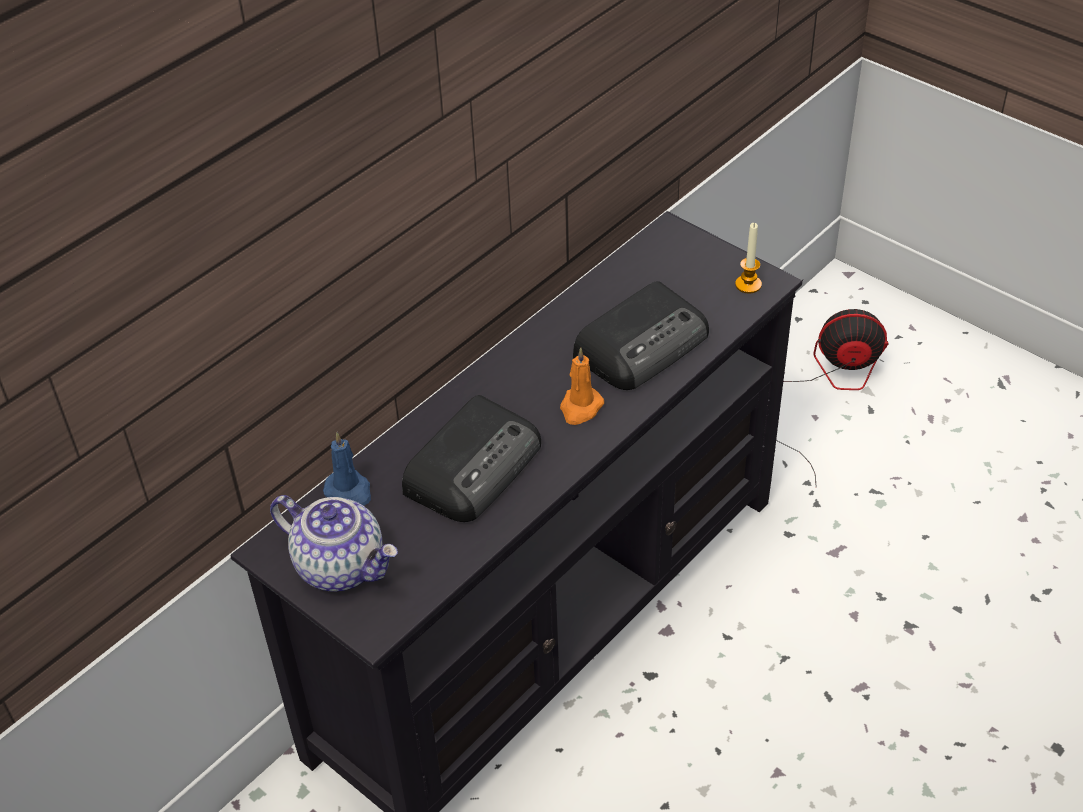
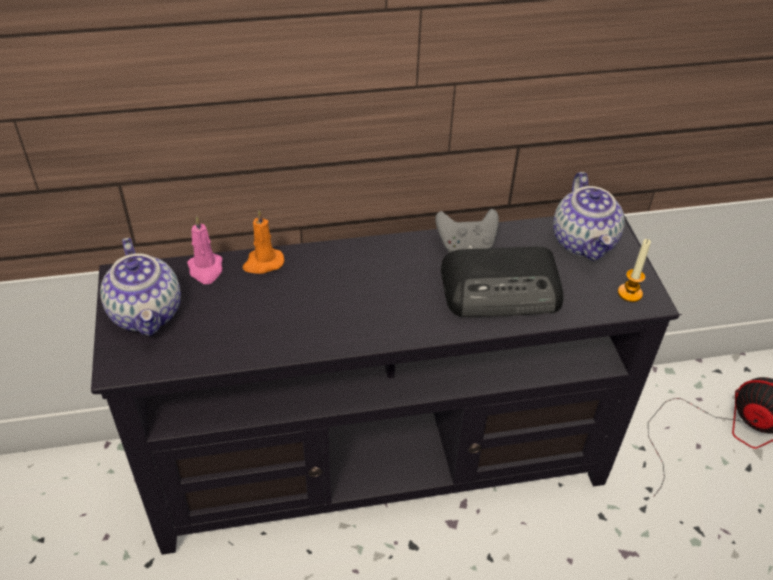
camera: 35 degrees right, 0 degrees up
(349, 491) = (206, 269): blue candle -> pink candle
(474, 466) = (297, 302): radio -> none
(570, 323) = (466, 246): none -> grey game controller
(580, 408) = (410, 307): orange candle -> orange candle (263, 263)
(668, 260) = (584, 242): none -> teapot

